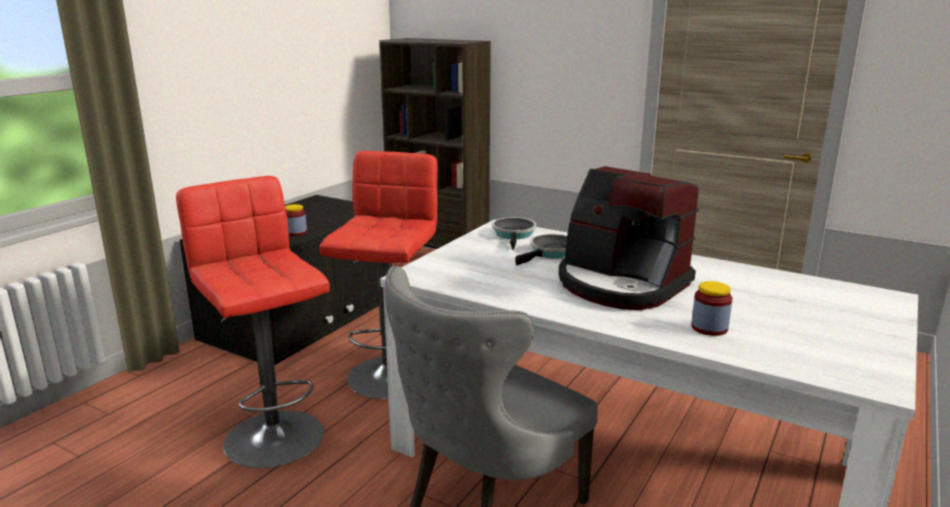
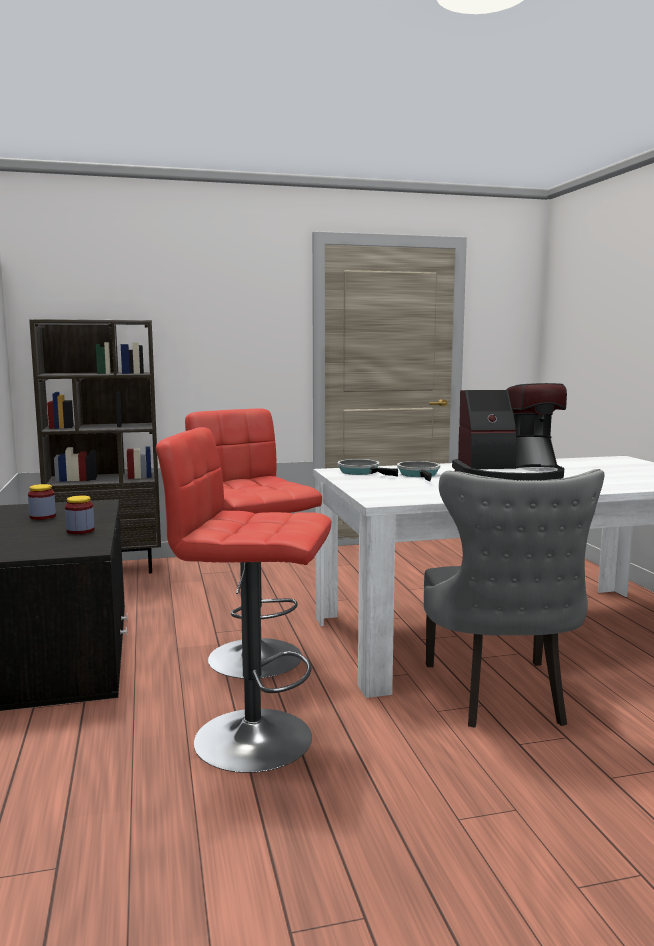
camera: 45 degrees left, 10 degrees down
(709, 328) = (608, 482): jar -> jar (42, 517)

